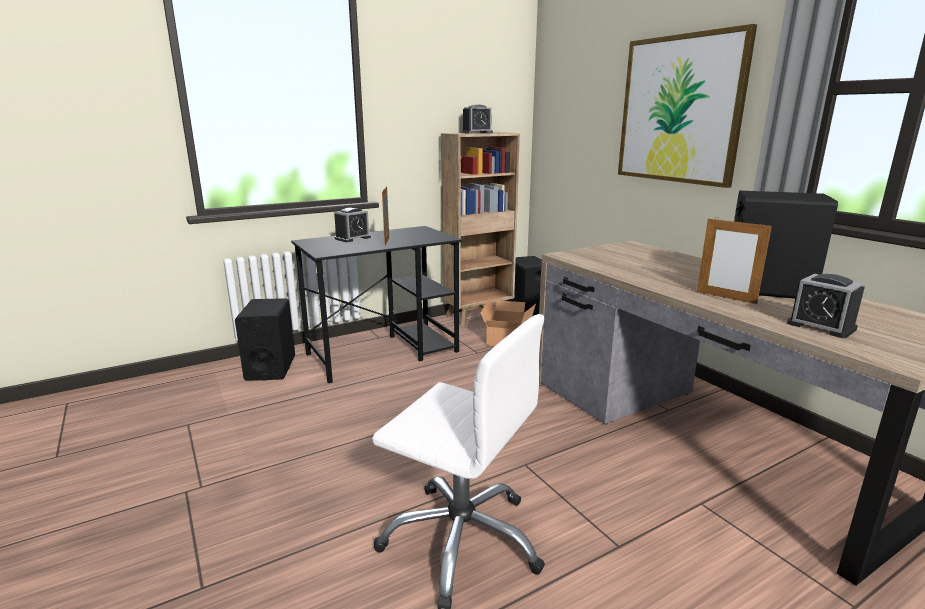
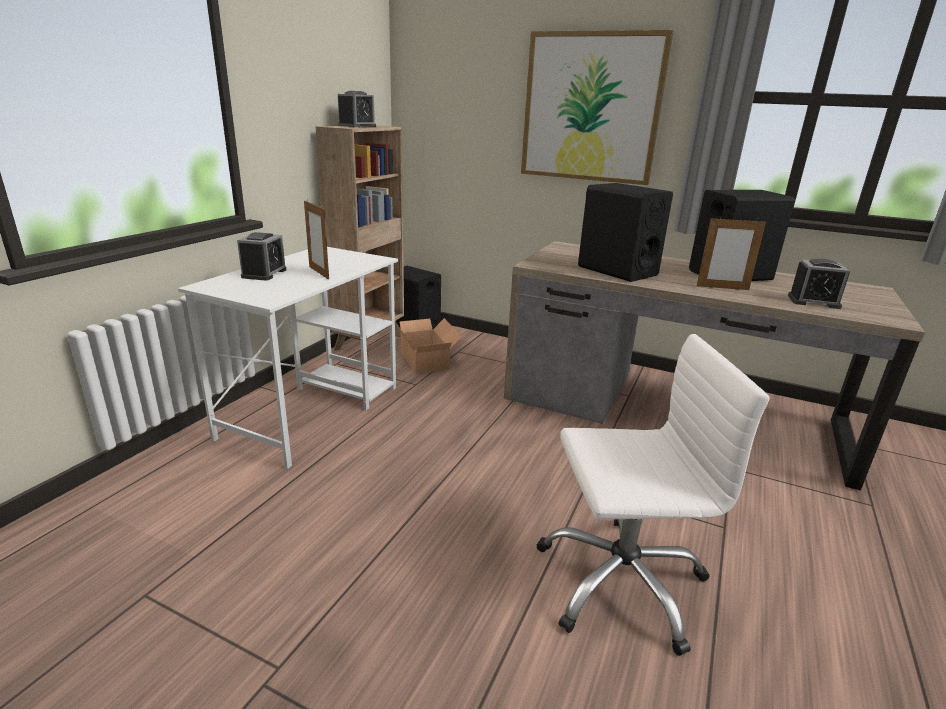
camera: 35 degrees left, 5 degrees up
(270, 368) = (180, 473): black speaker -> black speaker (616, 271)
(384, 353) = (313, 411): black desk -> white desk

